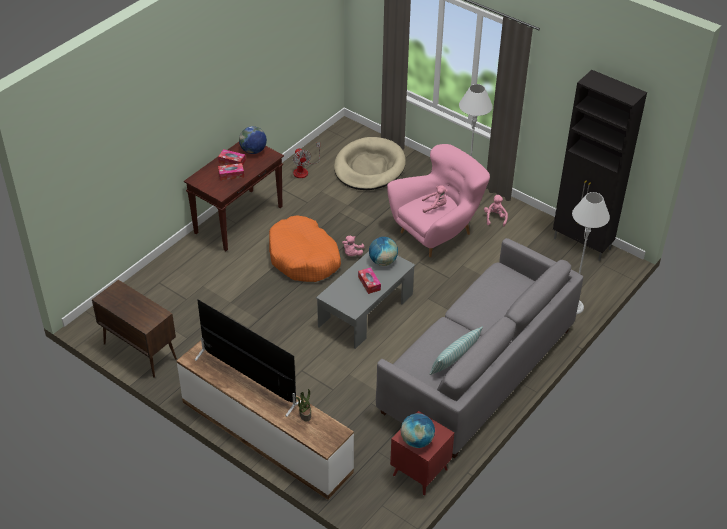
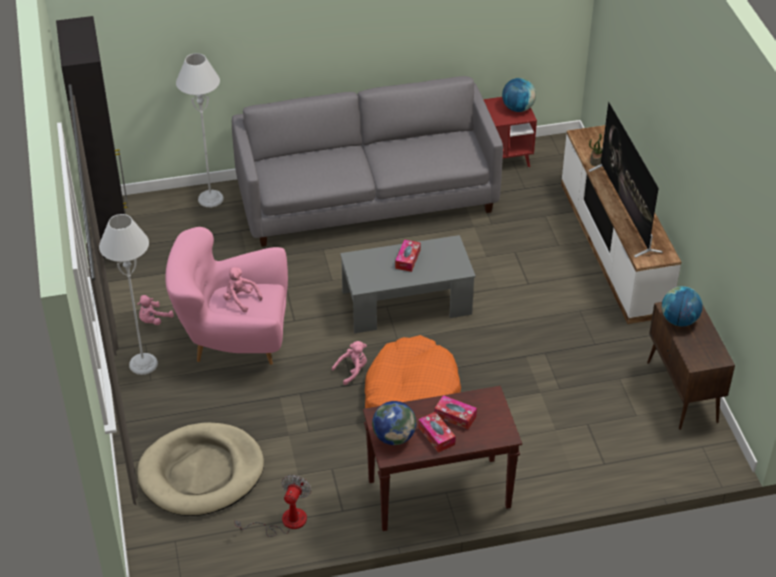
camera: 140 degrees left, 0 degrees up
(383, 261) = (368, 273): globe -> globe (679, 320)
(454, 360) = (417, 143): pillow -> none

